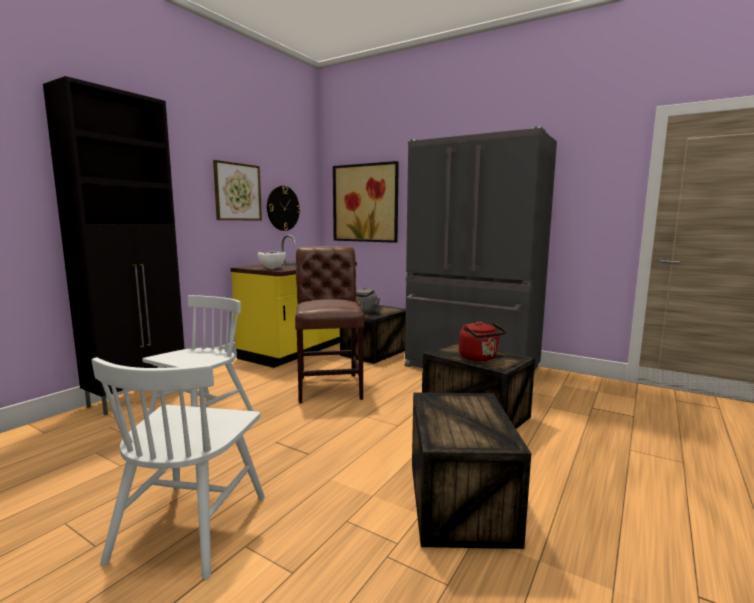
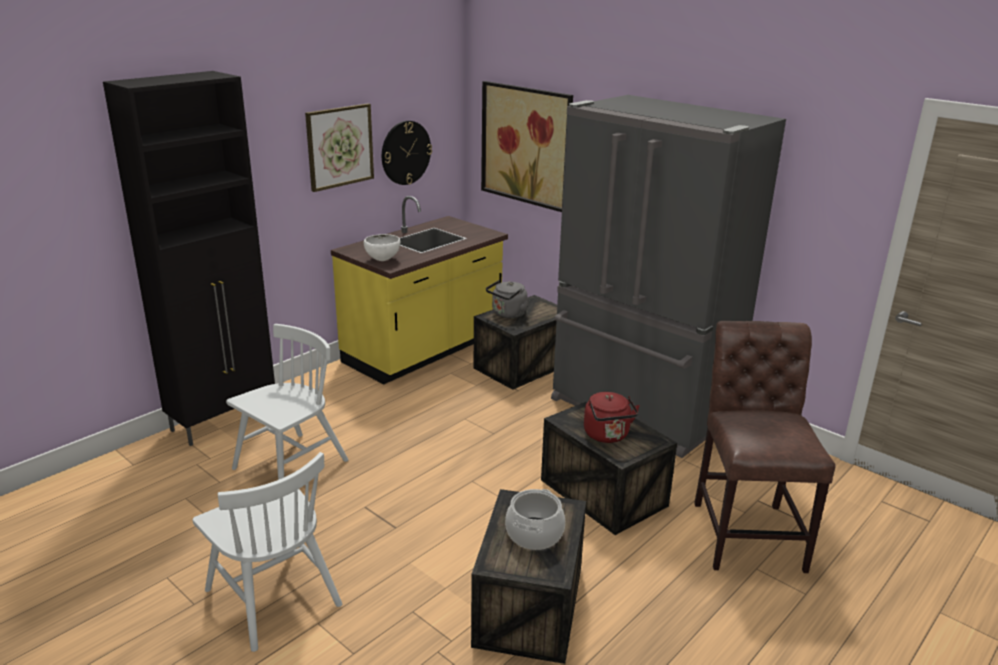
camera: 10 degrees right, 15 degrees up
(191, 526) = (273, 597): white chair -> white chair turned 60 degrees counterclockwise
(329, 385) = (445, 425): brown chair -> brown chair (746, 531)
(465, 417) = (535, 534): none -> cooking pot

